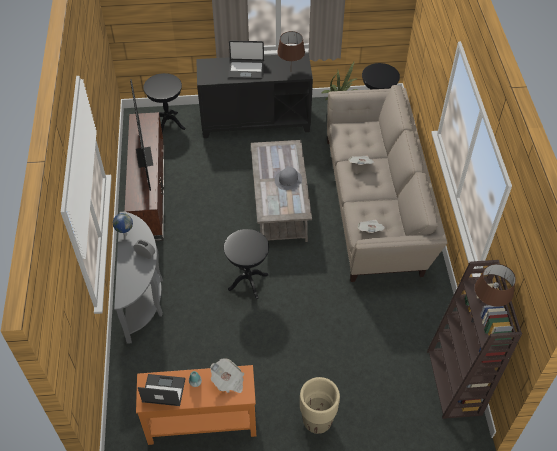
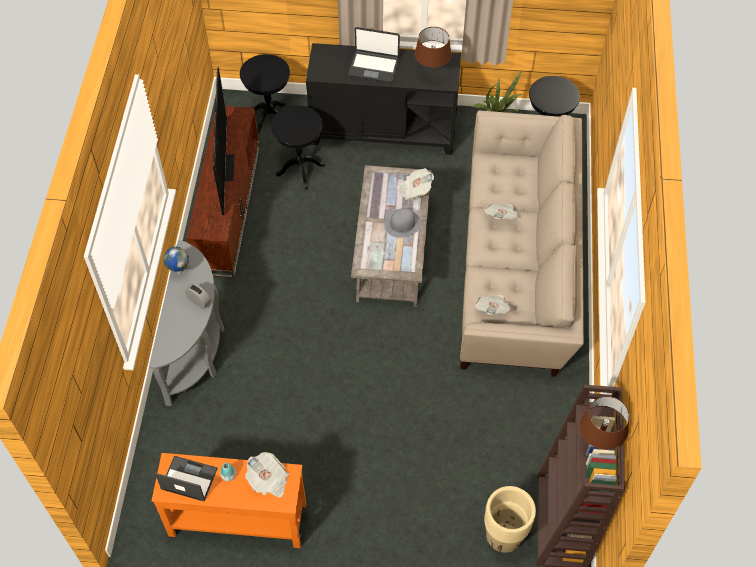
camera: 10 degrees right, 5 degrees up
(248, 282) = (330, 349): black side table -> black side table (300, 170)
(292, 155) = (414, 190): none -> newspaper
(317, 421) = (378, 542): beige planter -> beige planter (503, 537)

